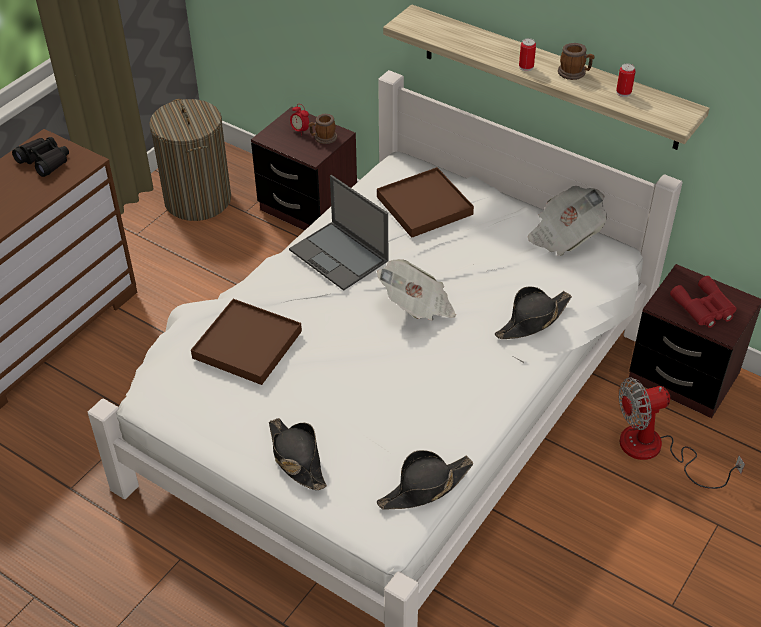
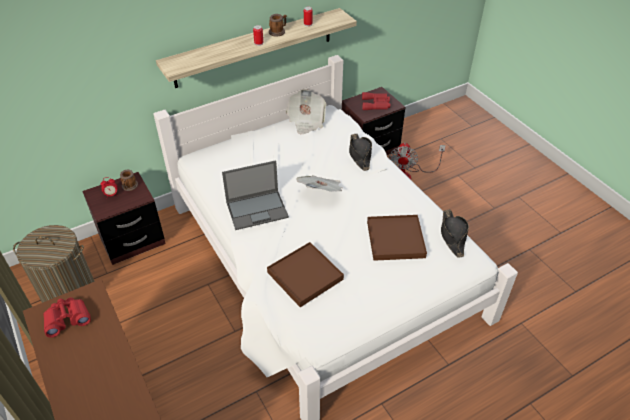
camera: 65 degrees left, 0 degrees up
(44, 161) = (67, 319): black binoculars -> red binoculars
(296, 458) = (407, 282): black hat -> none
(424, 205) = (241, 161): brown tray -> brown tray (395, 239)

